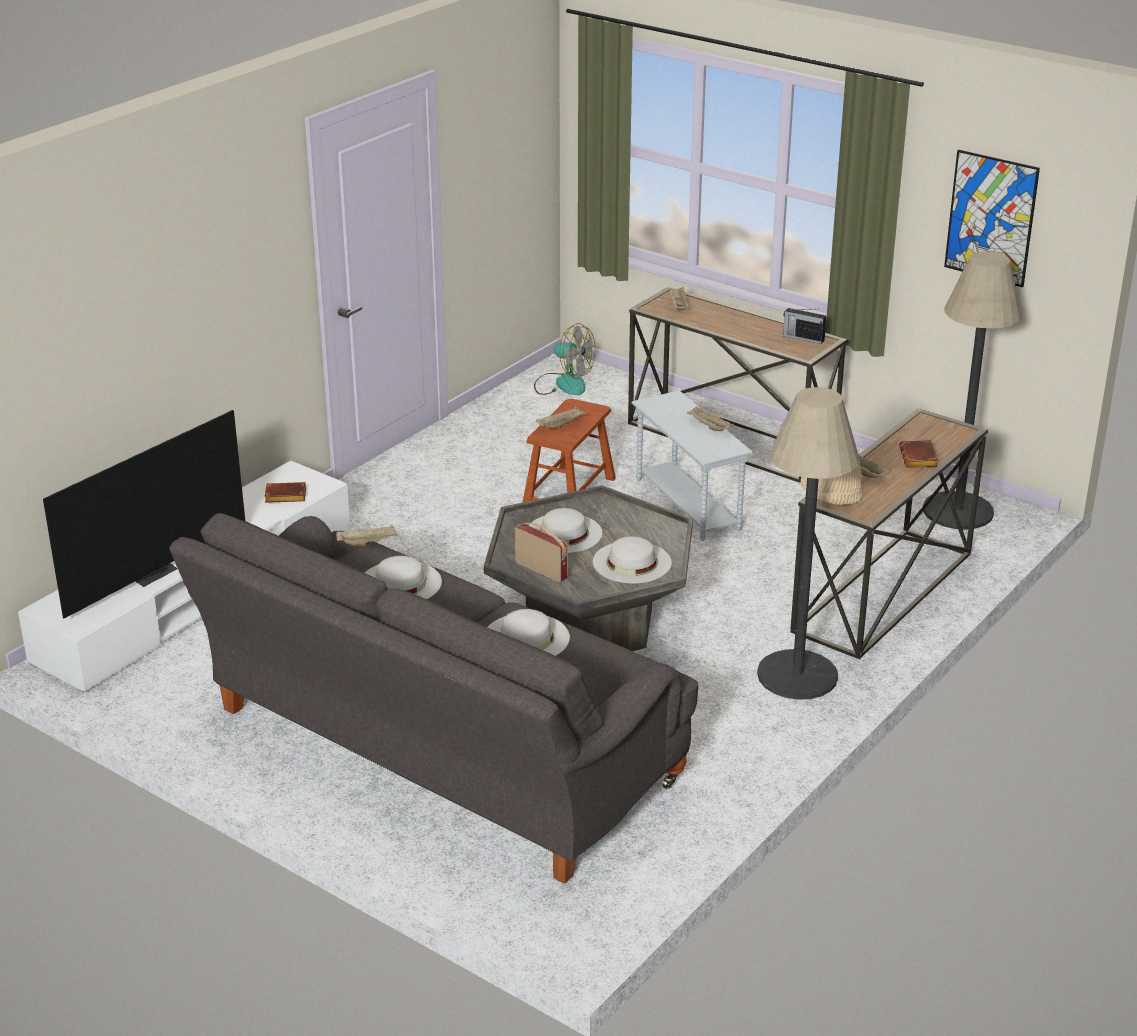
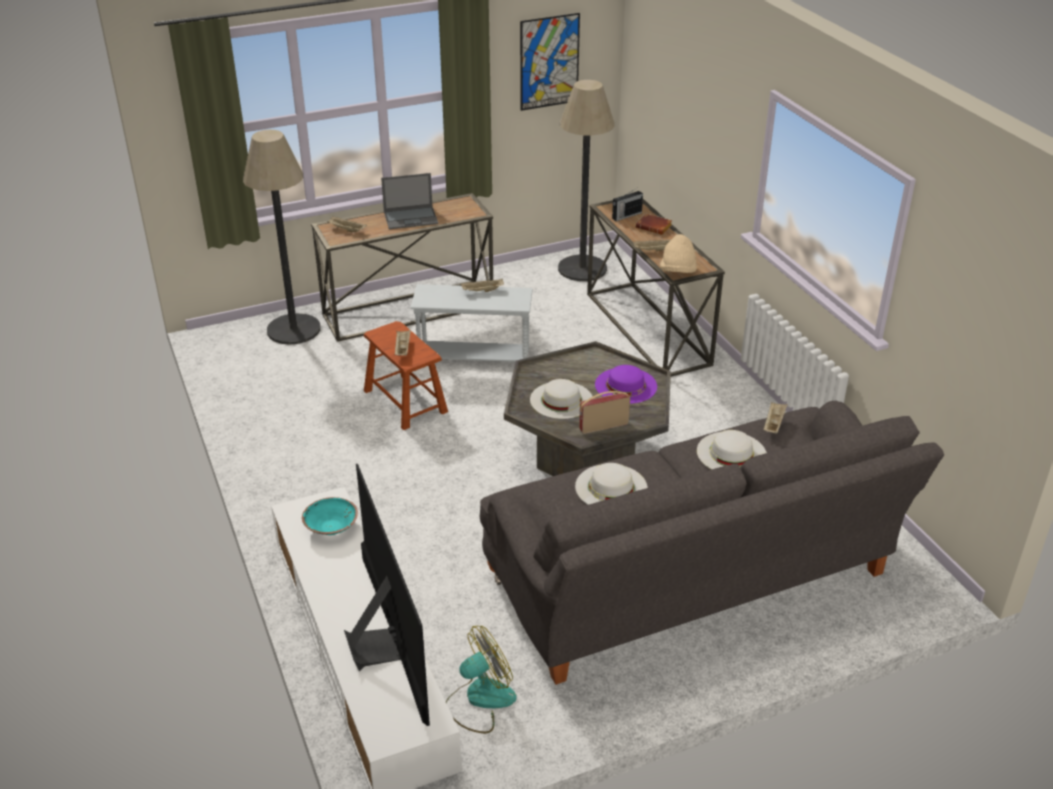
camera: 60 degrees left, 5 degrees up
(284, 497) = (331, 528): brown book -> turquoise bowl
(368, 543) = (529, 486): beige tray -> beige tray (773, 424)
(563, 384) = (243, 347): fan -> fan (480, 700)
(632, 562) = (626, 385): white hat -> purple hat
(746, 326) = (411, 218): none -> laptop
(797, 675) = (713, 394): floor lamp -> floor lamp (293, 329)
(803, 338) = (452, 206): radio -> radio (626, 216)

